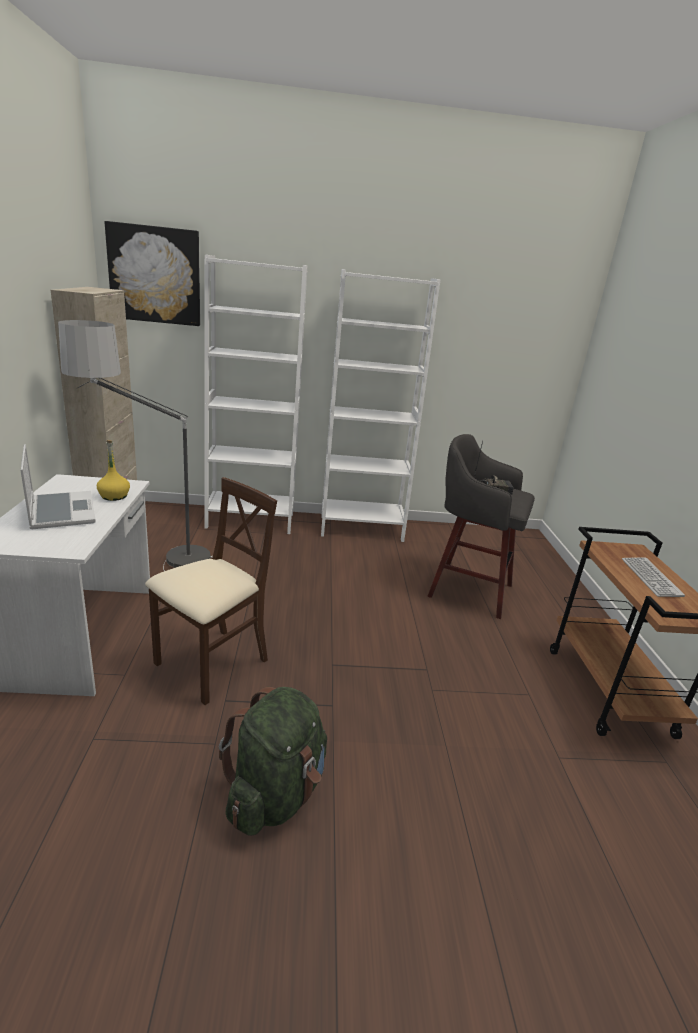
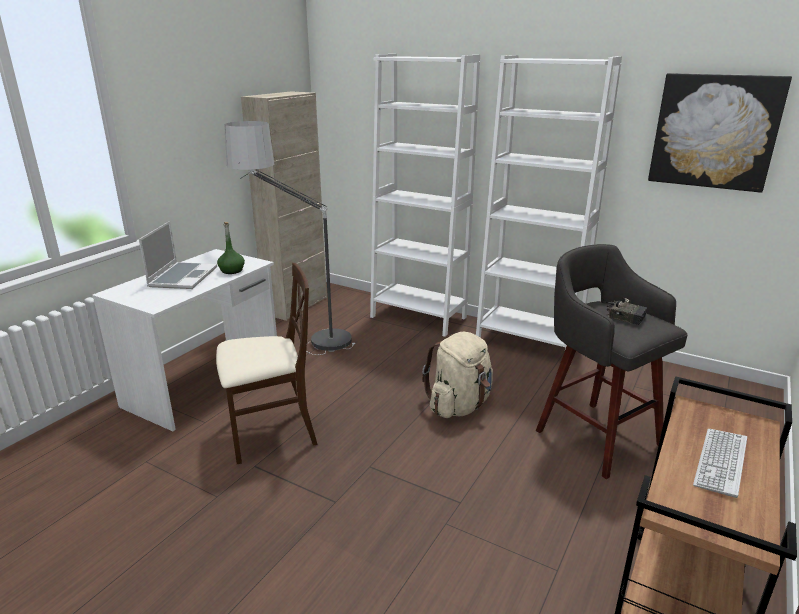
camera: 35 degrees right, 0 degrees up
(114, 496) = (232, 270): yellow bottle -> green bottle
(155, 275) = (351, 77): picture -> picture (714, 131)
(275, 794) = (222, 553): green backpack -> none
(356, 591) = (459, 405): none -> beige backpack

